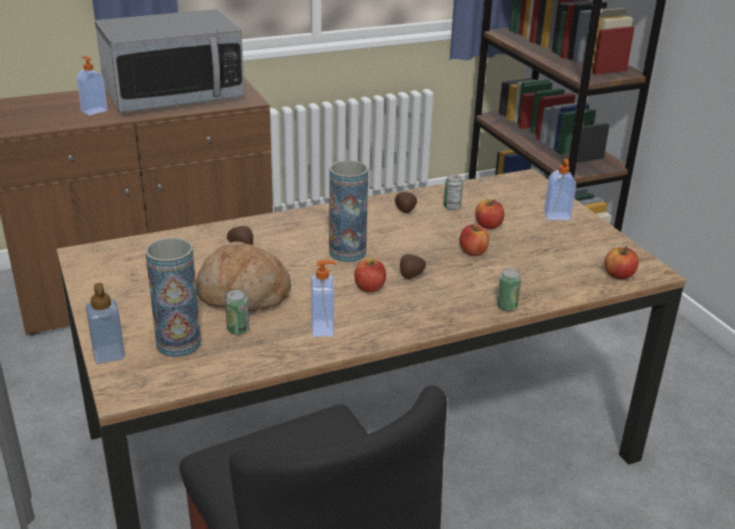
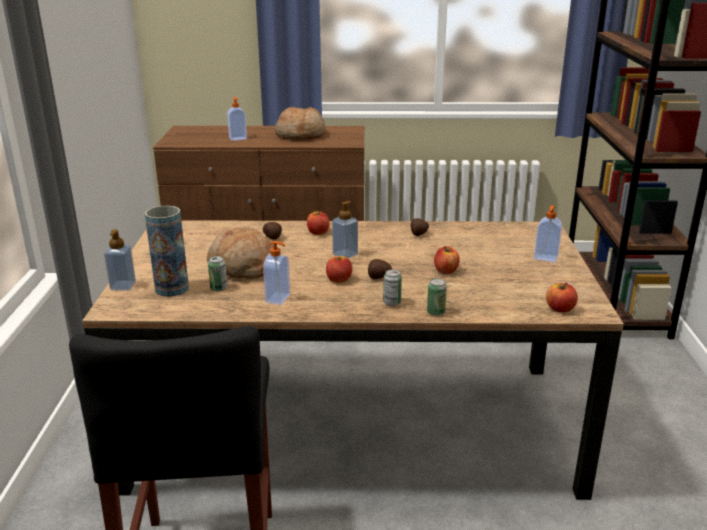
camera: 25 degrees right, 5 degrees down
(174, 95) = (301, 135): microwave -> bread
(347, 252) = (345, 254): vase -> soap dispenser
(452, 207) = (459, 238): can -> can (392, 302)
(488, 225) = (477, 255): apple -> apple (318, 232)

